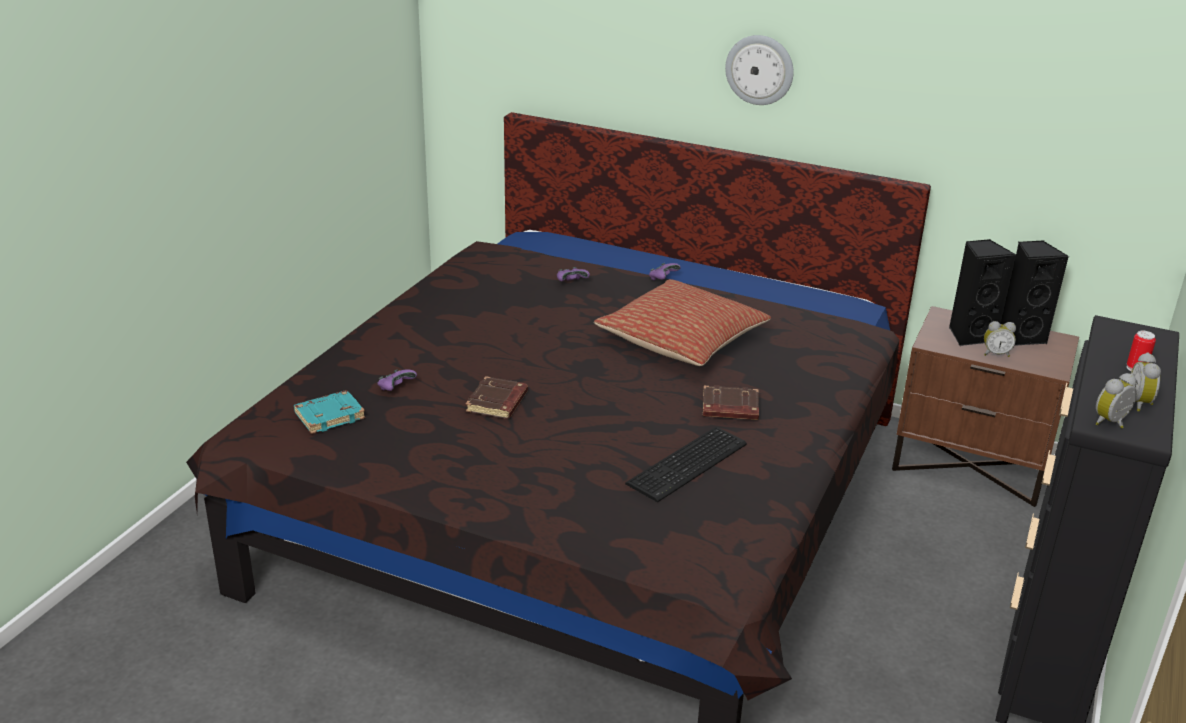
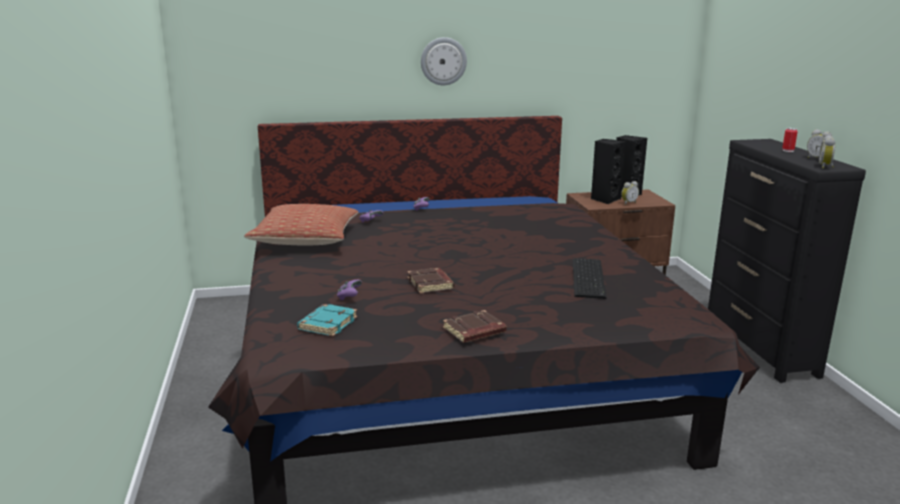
camera: 35 degrees left, 10 degrees down
(682, 340) = (483, 230): pillow -> pillow (306, 239)
(729, 408) = (563, 250): brown book -> brown book (474, 331)

